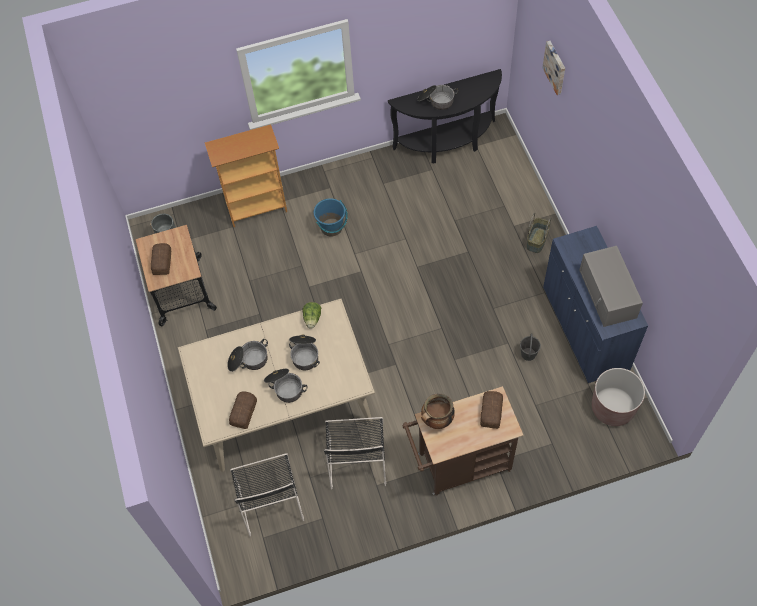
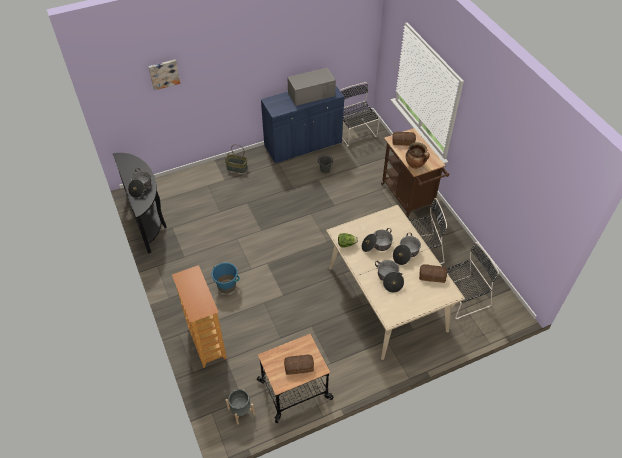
camera: 100 degrees left, 10 degrees down
(612, 407) = (355, 133): brown planter -> black chair

